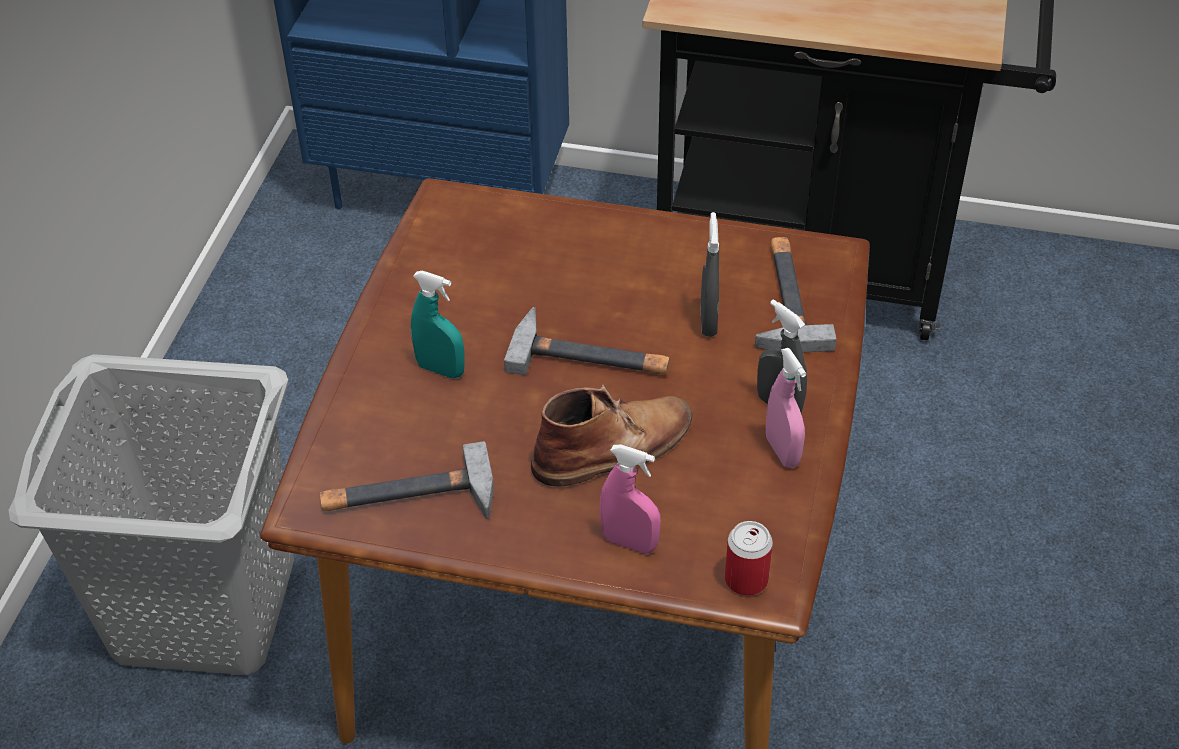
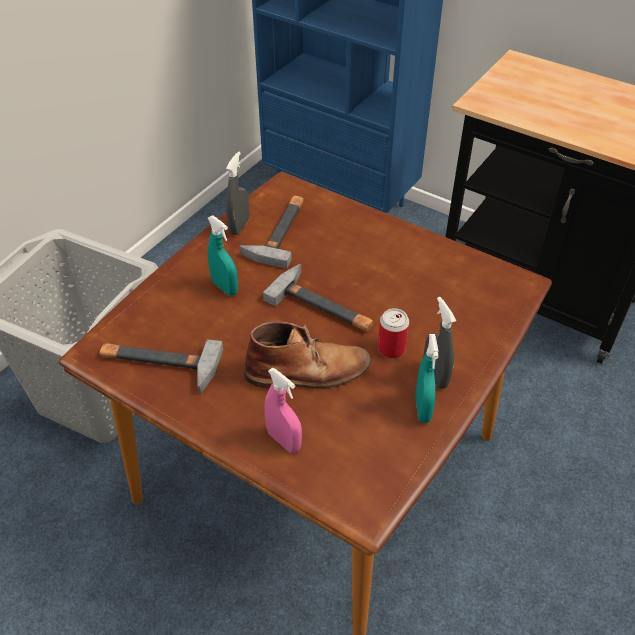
camera: 20 degrees right, 0 degrees up
(708, 321) = (413, 304): grey spray bottle -> grey spray bottle (239, 226)
(746, 579) = (352, 495): can -> can (391, 349)
(782, 451) = (422, 409): pink spray bottle -> turquoise spray bottle
(784, 298) = (473, 303): hammer -> hammer (279, 231)

